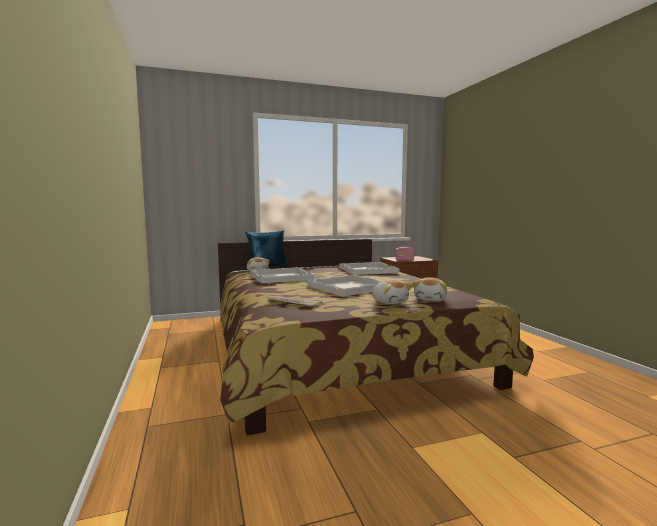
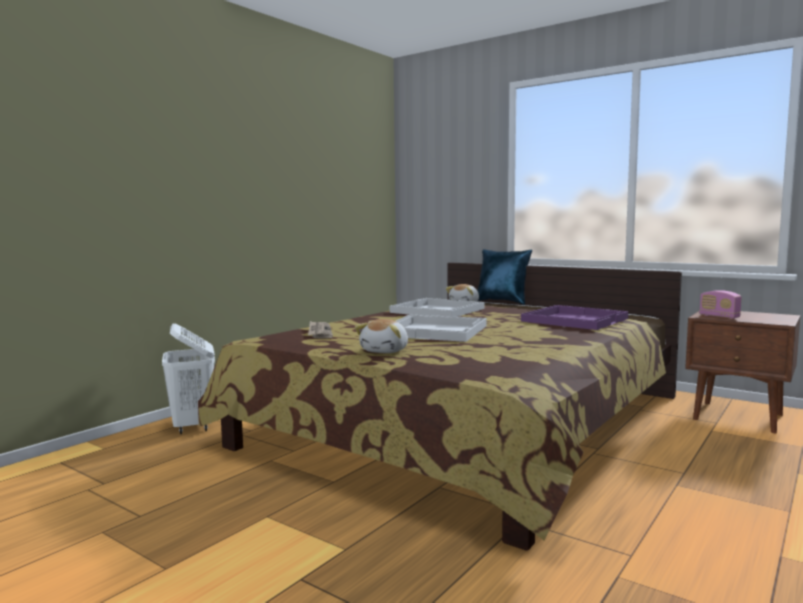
camera: 55 degrees right, 0 degrees up
(164, 438) = (193, 426): none -> white laundry basket
(367, 270) = (574, 320): white tray -> purple tray
(431, 299) = (440, 360): plush toy -> none

